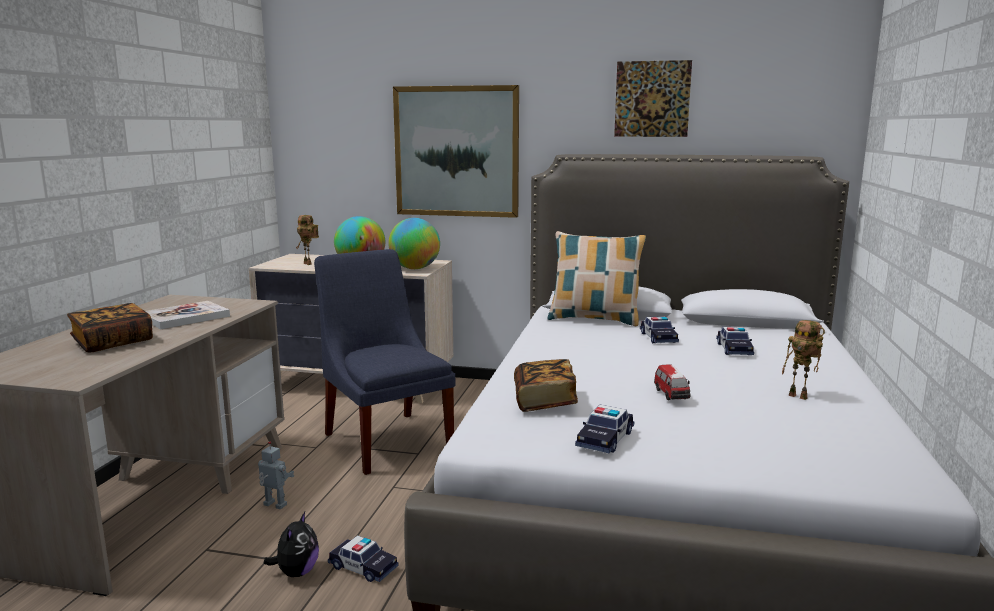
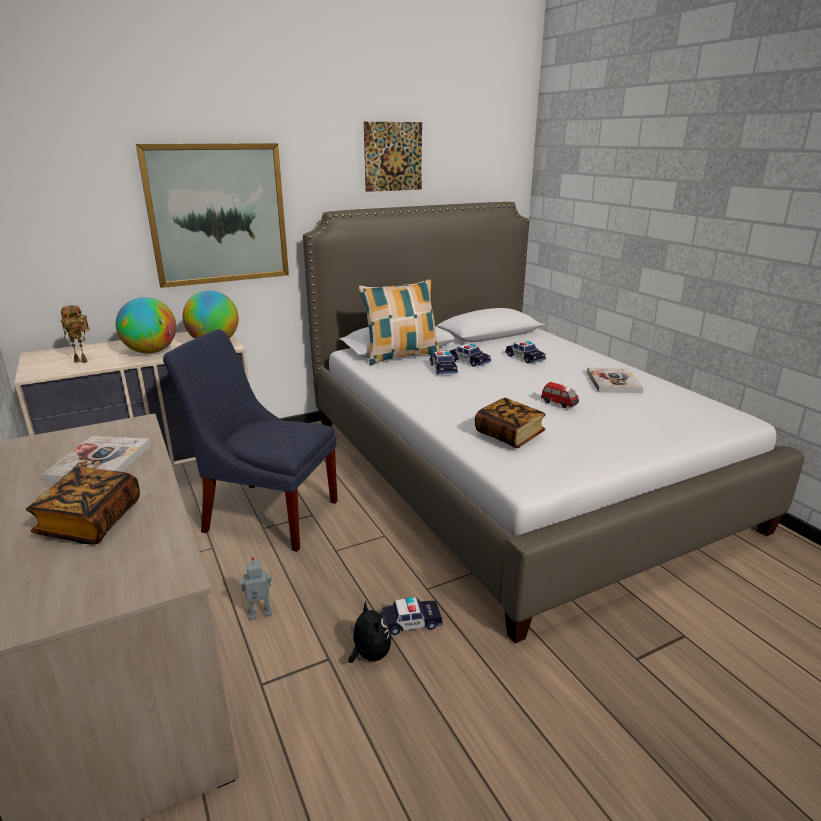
camera: 40 degrees left, 10 degrees up
(605, 439) = (588, 449): toy car -> toy car (443, 368)
(800, 396) = (613, 382): toy robot -> book

